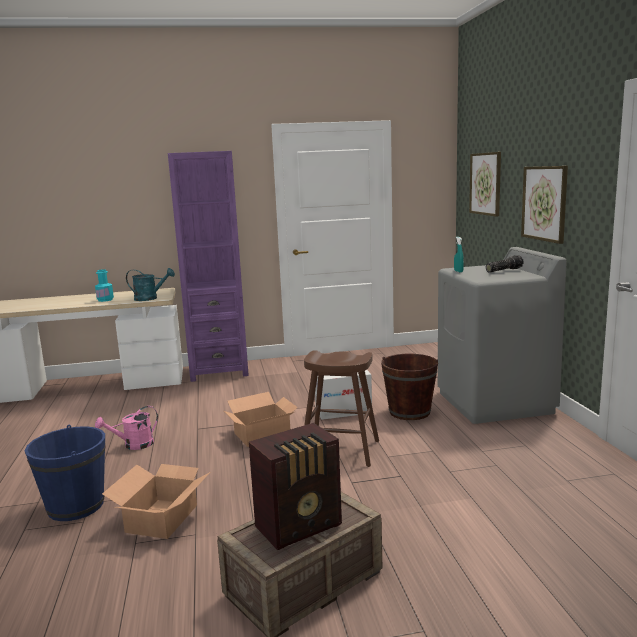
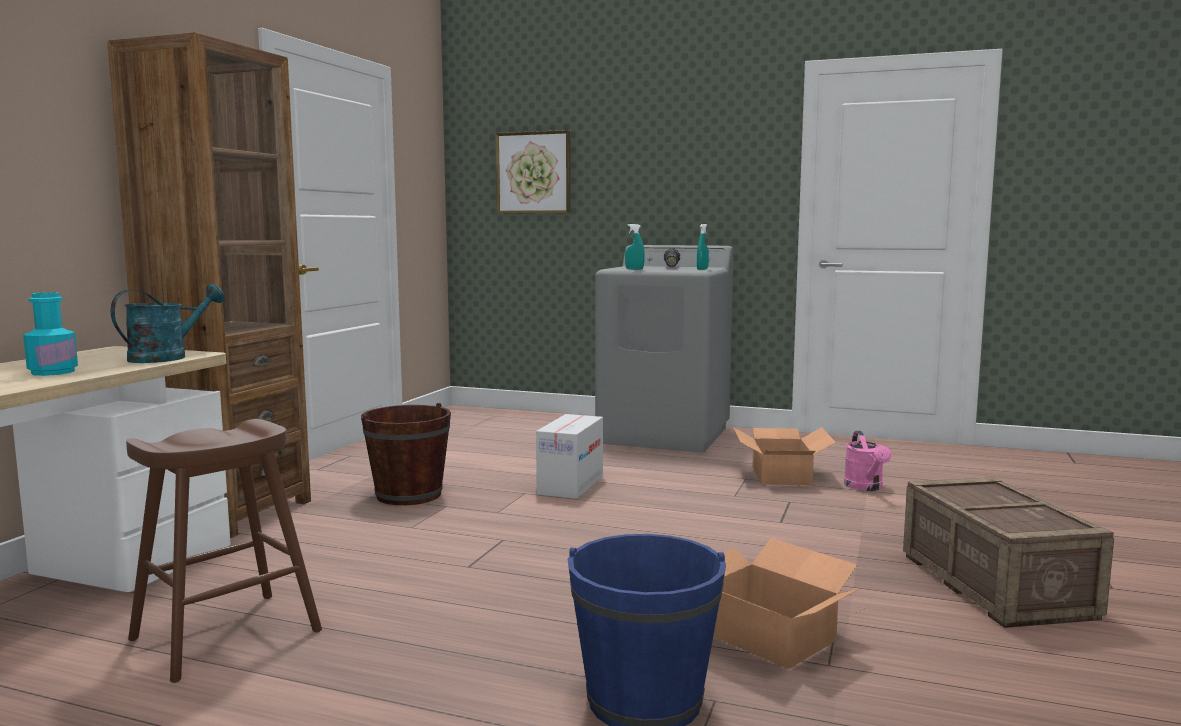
camera: 60 degrees left, 5 degrees down
(133, 445) = (449, 622): pink watering can -> pink watering can (866, 487)
(219, 371) = (232, 513): purple bookcase -> brown bookcase
(263, 434) = (570, 534): cardboard box -> cardboard box (782, 475)
(301, 526) = (1005, 505): radio -> none
(340, 450) = (688, 509): brown stool -> brown stool (227, 635)
(409, 412) = (629, 463): brown bucket -> brown bucket (409, 495)
(495, 278) = (702, 269): none -> turquoise spray bottle
(544, 203) = (673, 190): picture -> none

